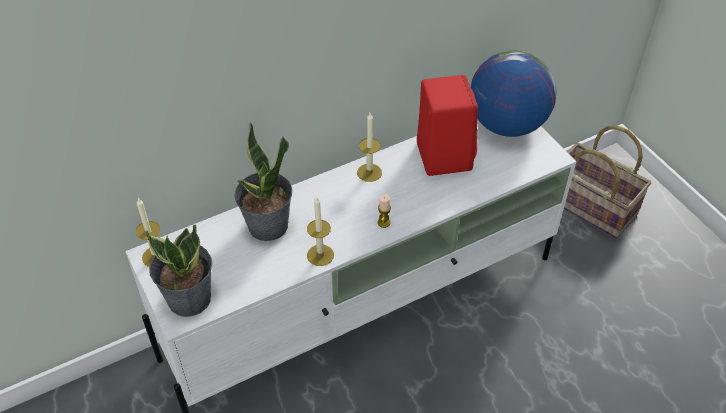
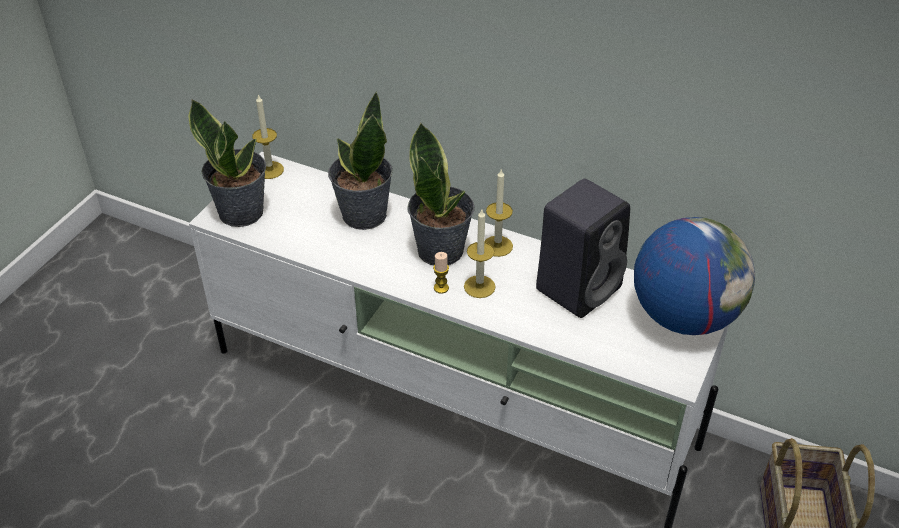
camera: 55 degrees right, 5 degrees down
(320, 255) = (359, 265): candle -> candle (479, 286)
(346, 203) = (441, 250): none -> potted plant
(442, 155) = (579, 286): red speaker -> black speaker

